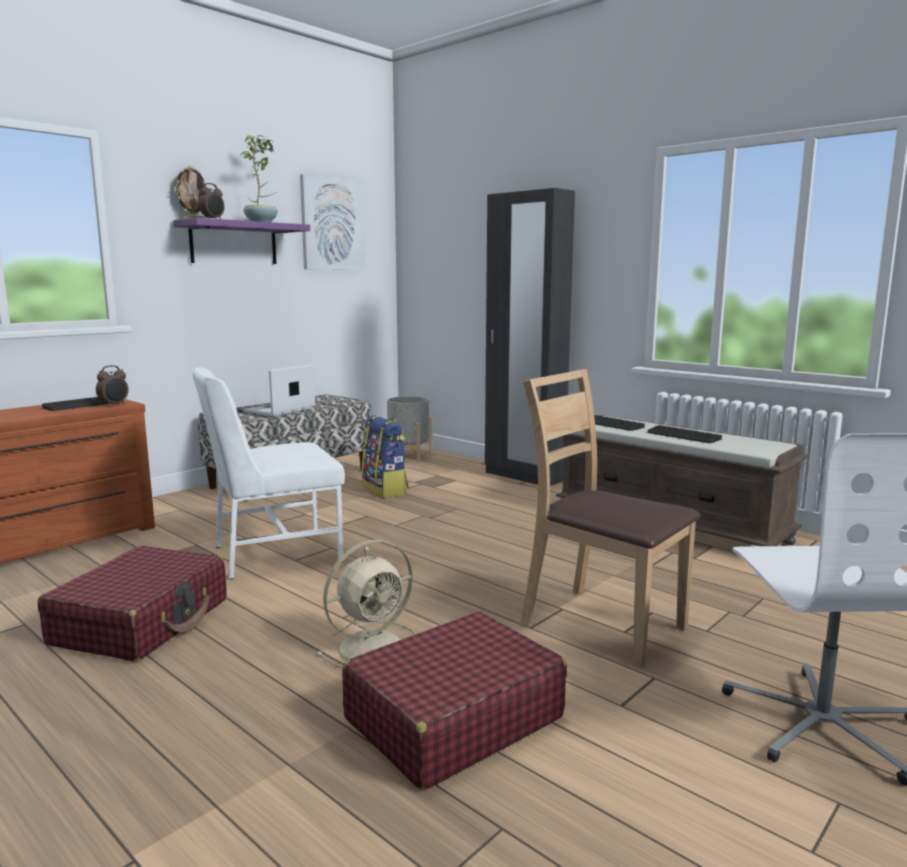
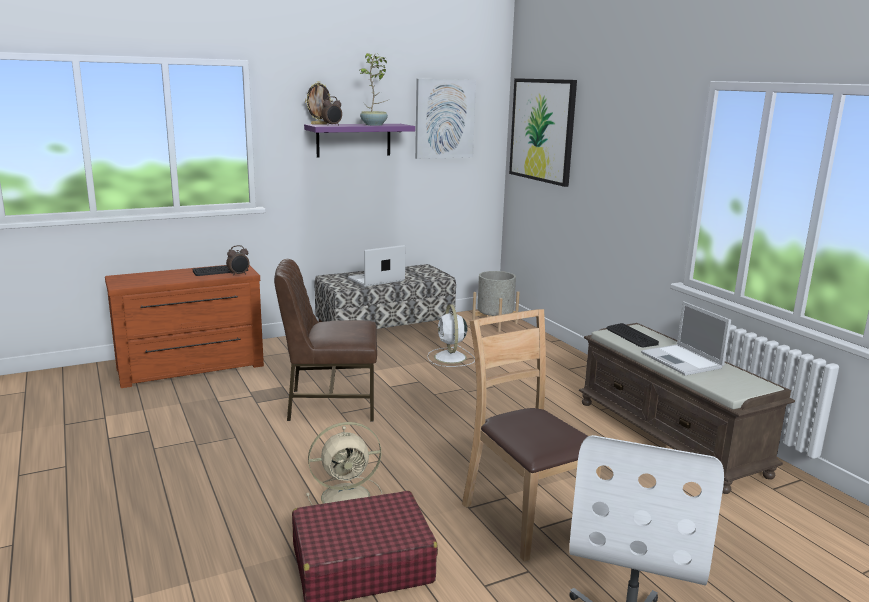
camera: 20 degrees right, 5 degrees up
(142, 621) = (215, 444): red suitcase -> none
(274, 553) = (330, 404): white chair -> brown chair
(386, 490) = (450, 358): backpack -> white fan
(444, 233) = (542, 130): none -> picture
(523, 476) = (578, 362): black wardrobe -> none
(683, 435) = (682, 361): keyboard -> laptop

